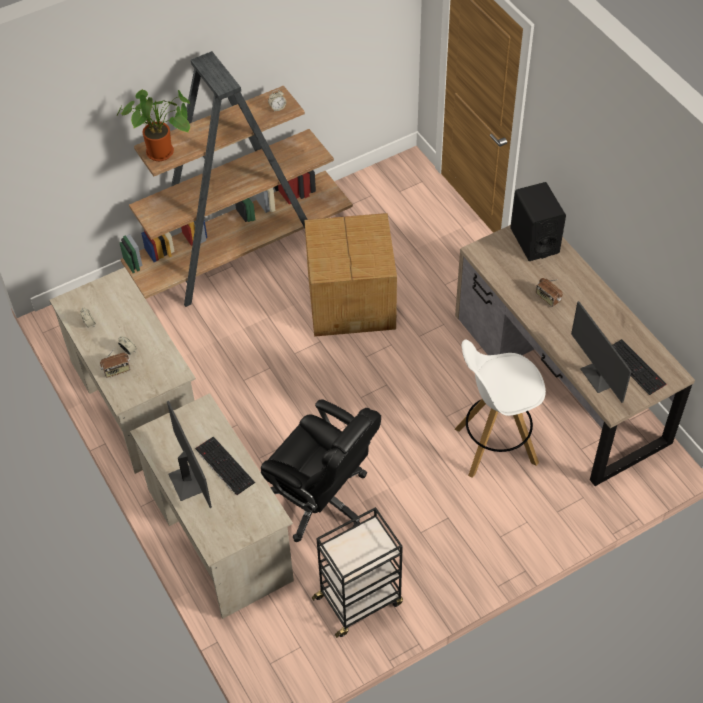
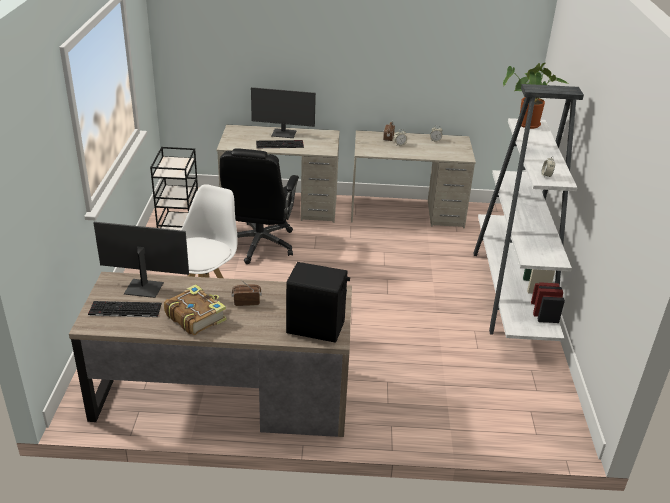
camera: 120 degrees right, 20 degrees down
(241, 252) = (511, 294): brown bookcase -> white bookcase
(321, 500) = (259, 244): black office chair -> black office chair turned 60 degrees counterclockwise
(352, 300) = (415, 325): cardboard box -> none
(596, 317) = (195, 316): none -> book

